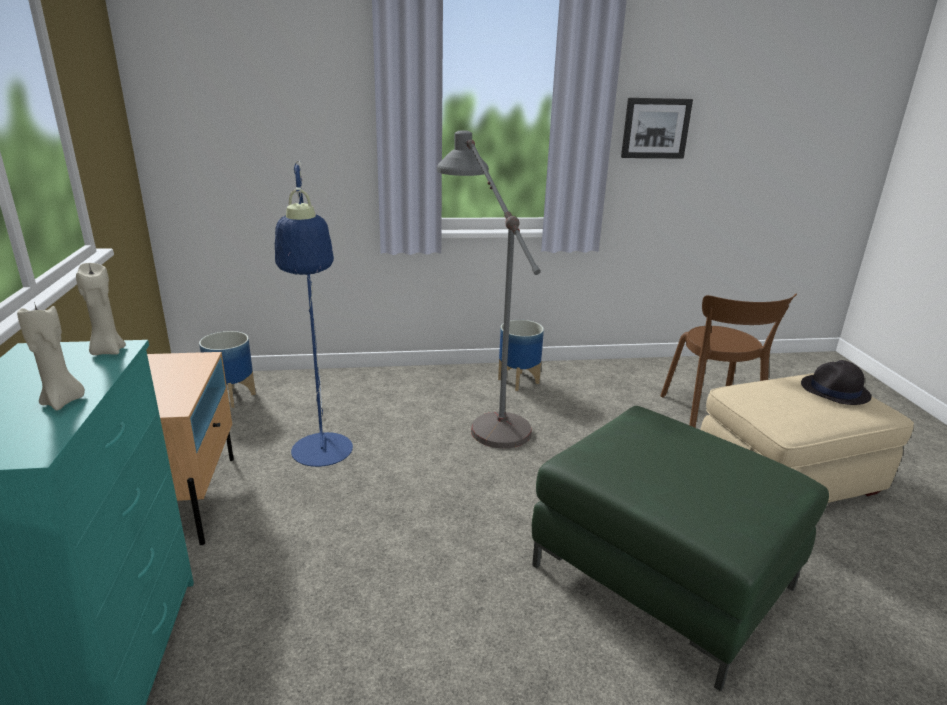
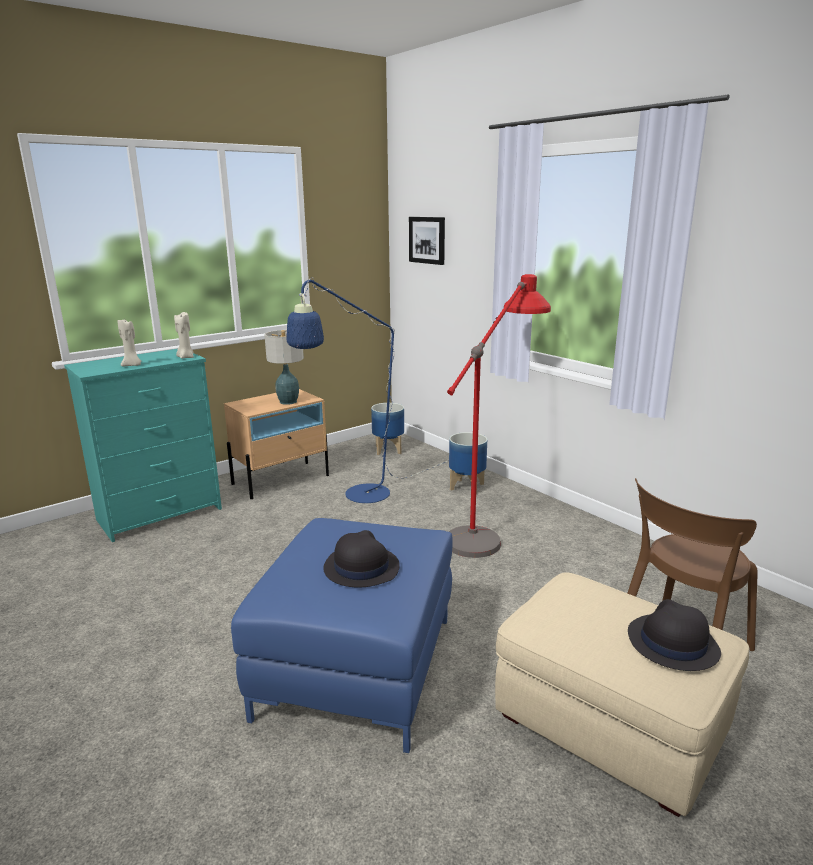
camera: 60 degrees right, 5 degrees down
(184, 374) = (287, 402): none -> table lamp
(482, 411) = (491, 526): grey floor lamp -> red floor lamp
(519, 381) = (563, 527): planter -> planter (466, 487)
(655, 128) = (757, 290): picture -> picture (427, 240)
(661, 577) = (357, 666): green ottoman -> blue ottoman
(705, 465) = (360, 567): none -> black hat

